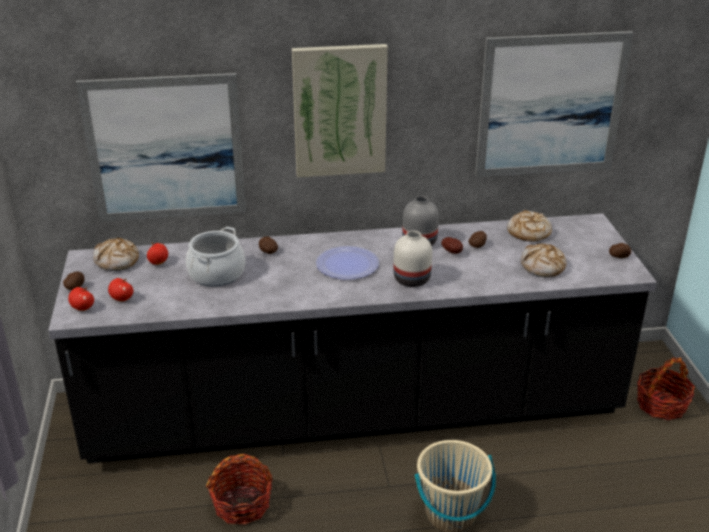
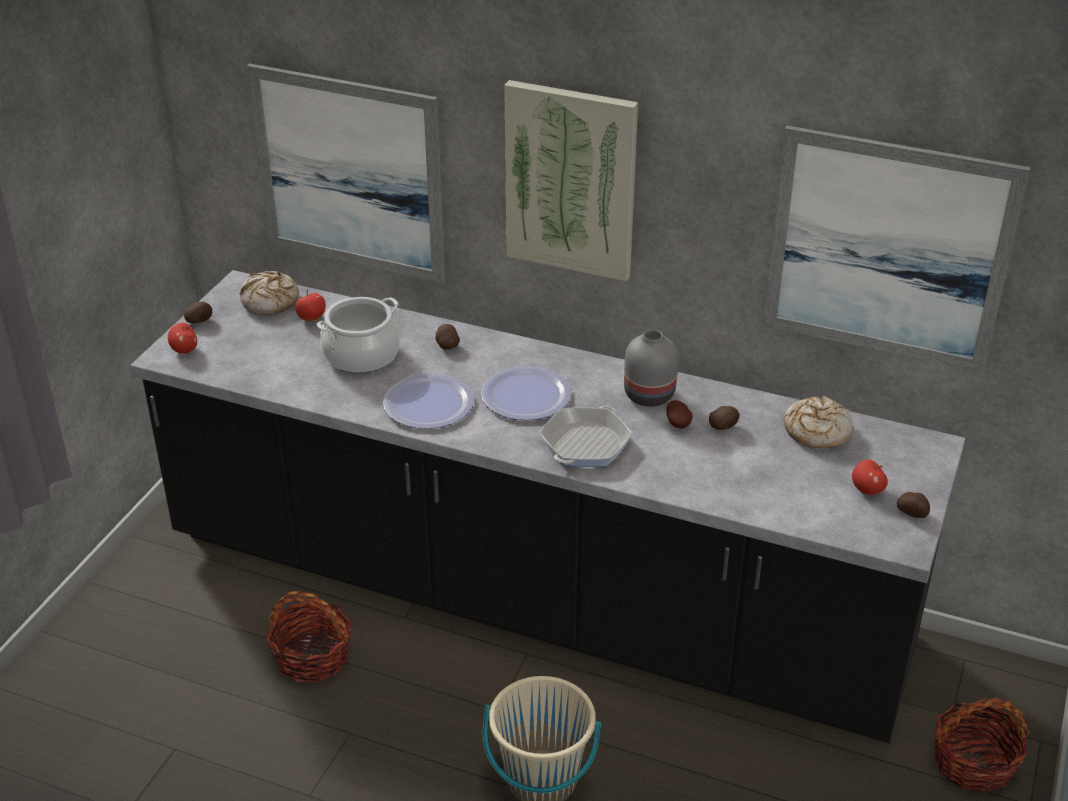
camera: 30 degrees right, 5 degrees up
(122, 299) = (233, 353): apple -> apple (867, 490)
(290, 287) = (428, 403): none -> plate
(411, 279) = (585, 444): white vase -> frying pan
(542, 267) = (781, 489): bread -> none

